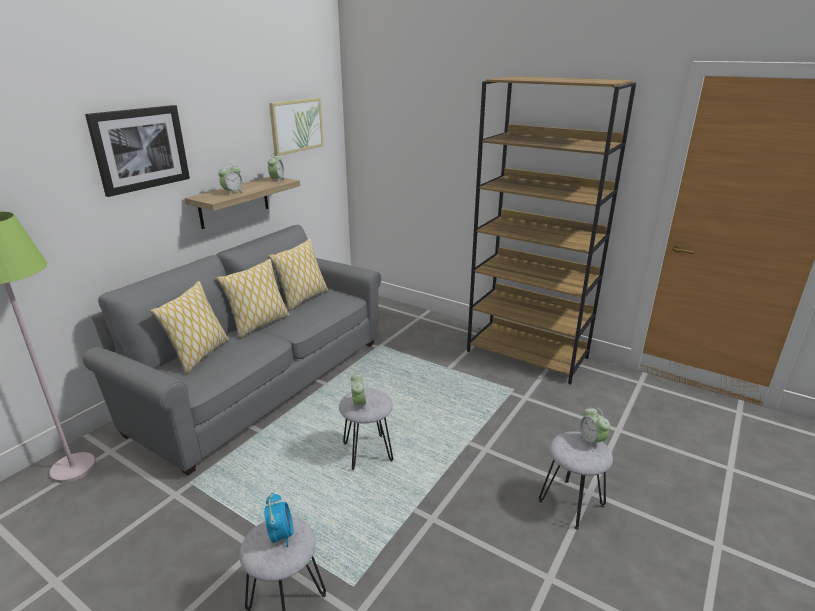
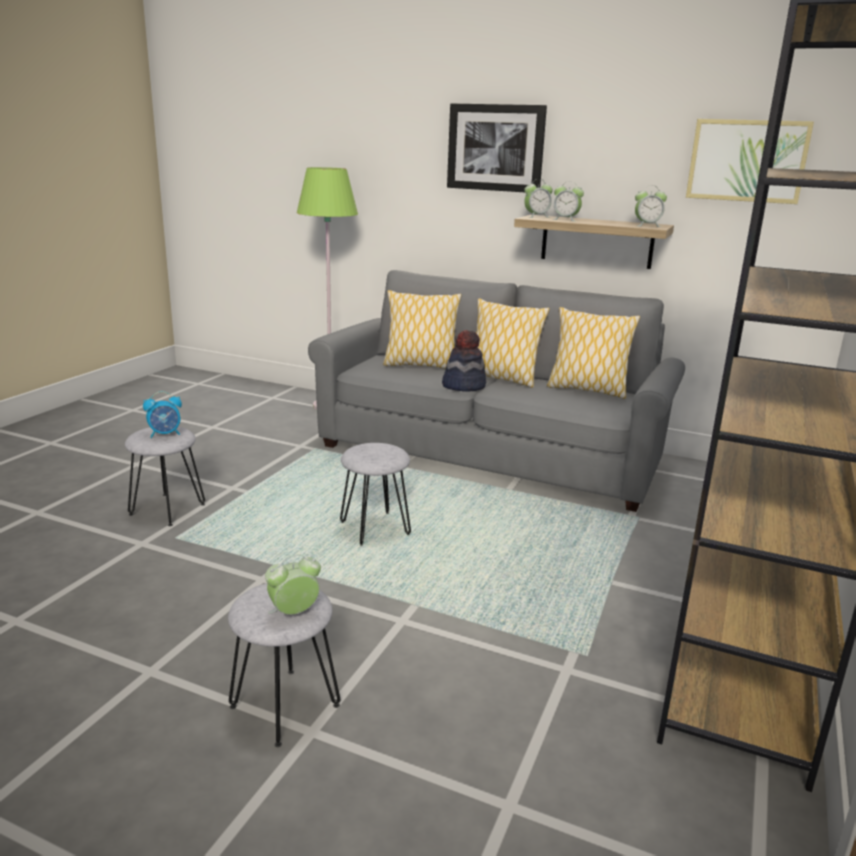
camera: 80 degrees right, 5 degrees down
(269, 341) = (463, 385): none -> hat
(359, 404) = (365, 449): alarm clock -> alarm clock (536, 217)

